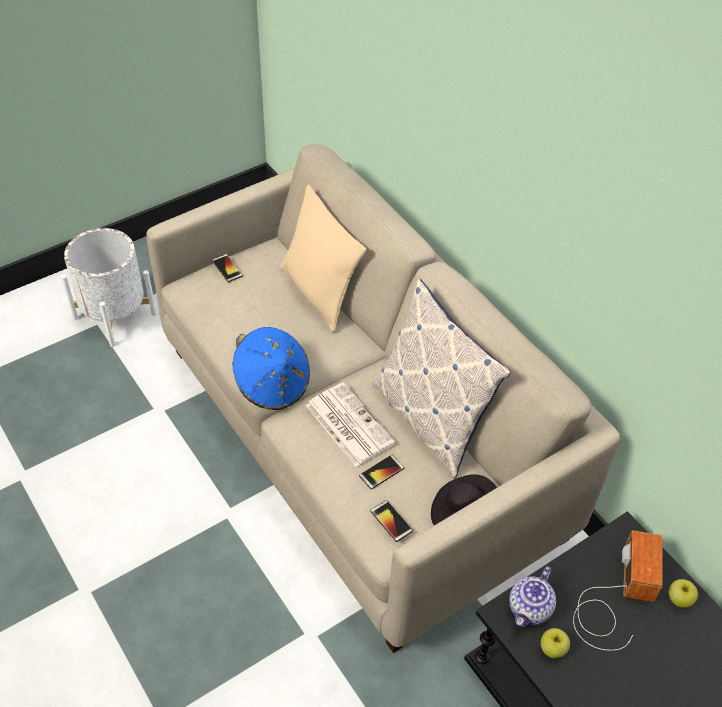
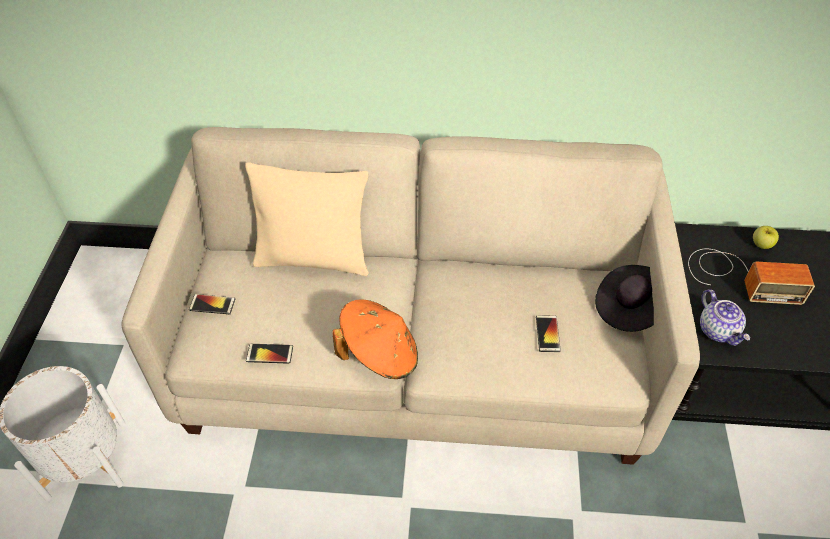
camera: 50 degrees left, 0 degrees up
(272, 384) = (379, 354): blue hat -> orange hat
(348, 424) = (478, 325): newspaper -> none
(391, 521) = (602, 358): phone -> phone (269, 354)
(430, 419) = (518, 270): pillow -> none
(552, 649) = (761, 339): apple -> none
(615, 598) = (740, 277): radio -> radio turned 135 degrees clockwise

